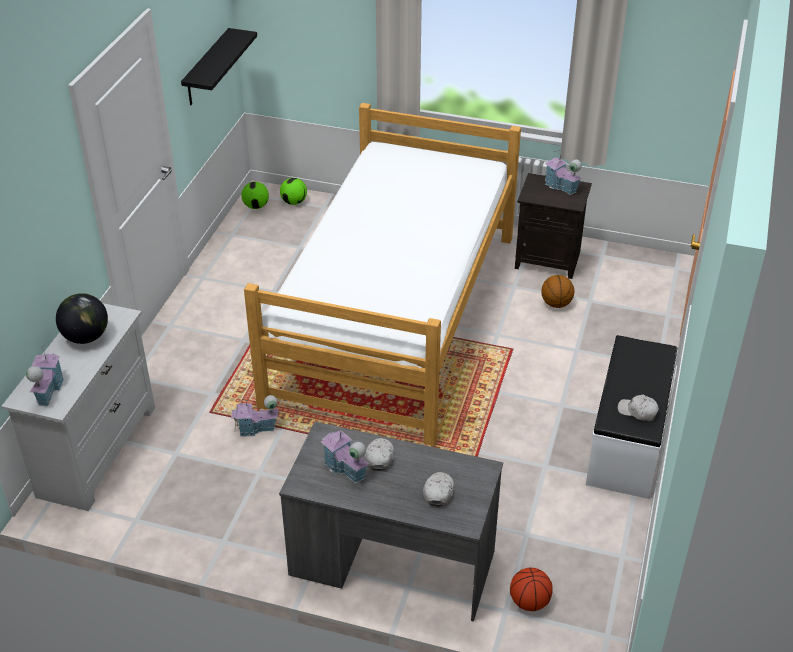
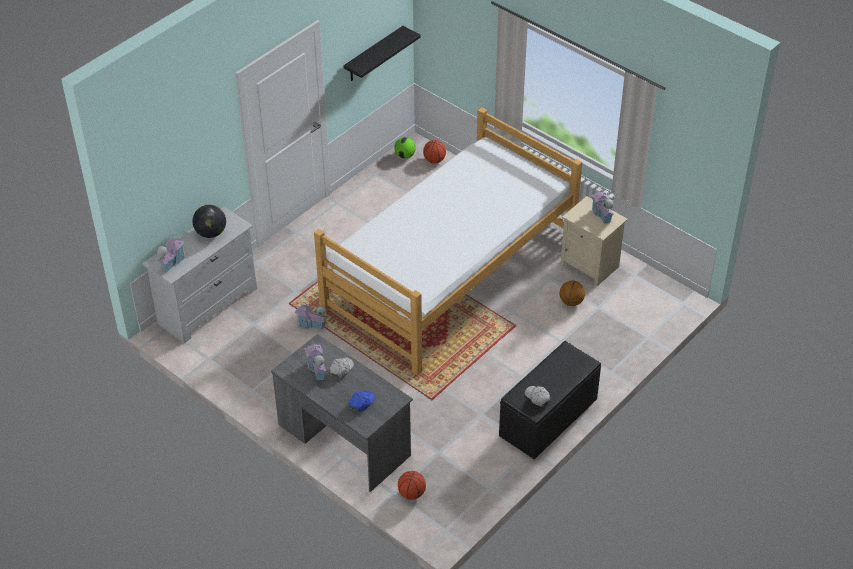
camera: 25 degrees right, 5 degrees up
(294, 202) = (434, 160): football -> basketball
(438, 492) = (361, 402): white cap -> blue cap
(548, 259) = (591, 265): black nightstand -> beige nightstand
(628, 441) = (549, 417): white bench -> black bench

